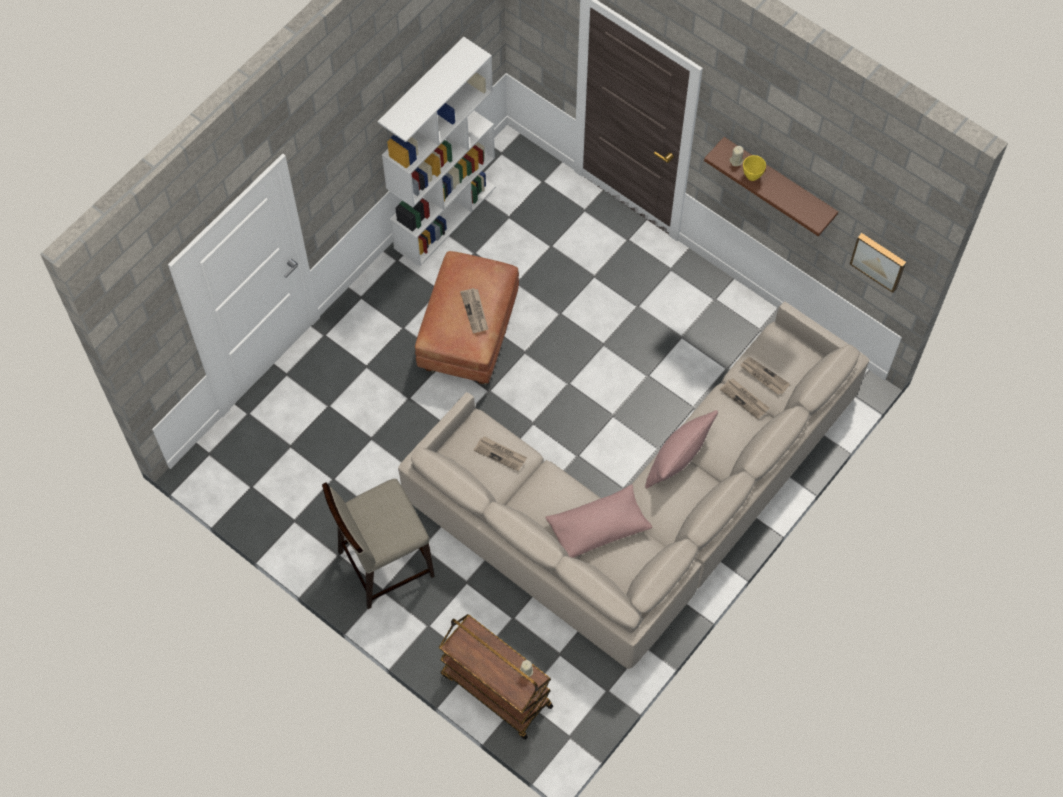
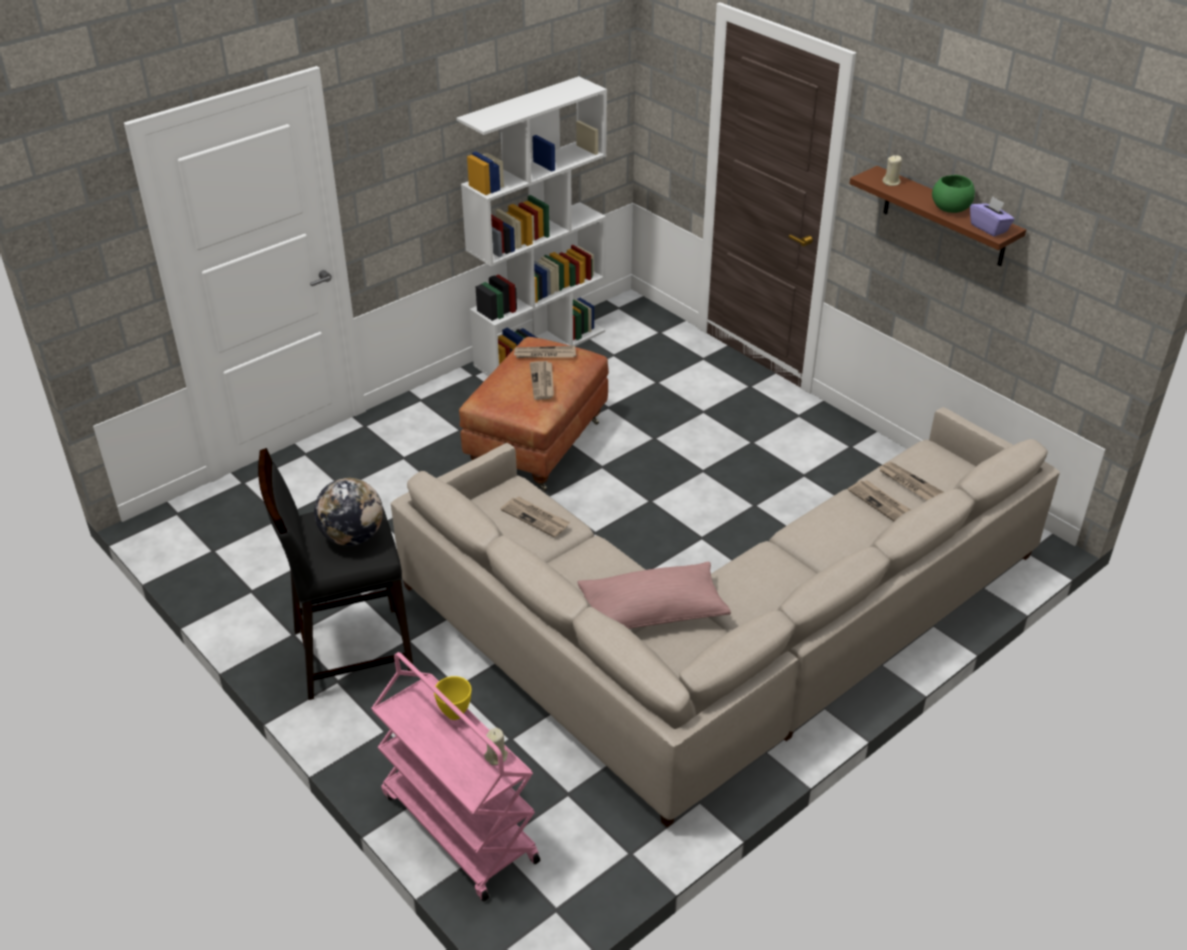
camera: 10 degrees right, 25 degrees down
(384, 564) = (351, 652): beige stool -> black stool
(390, 520) = (352, 537): none -> globe
(469, 278) = (544, 354): none -> newspaper
(495, 690) = (458, 827): brown cart -> pink cart
(678, 458) = (781, 552): pink pillow -> none
(751, 176) = (910, 194): yellow bowl -> yellow bowl (454, 712)
(783, 191) = (951, 208): none -> green bowl
(811, 214) = (989, 228): none -> purple tissue box
(879, 260) = (1081, 302): picture -> none

